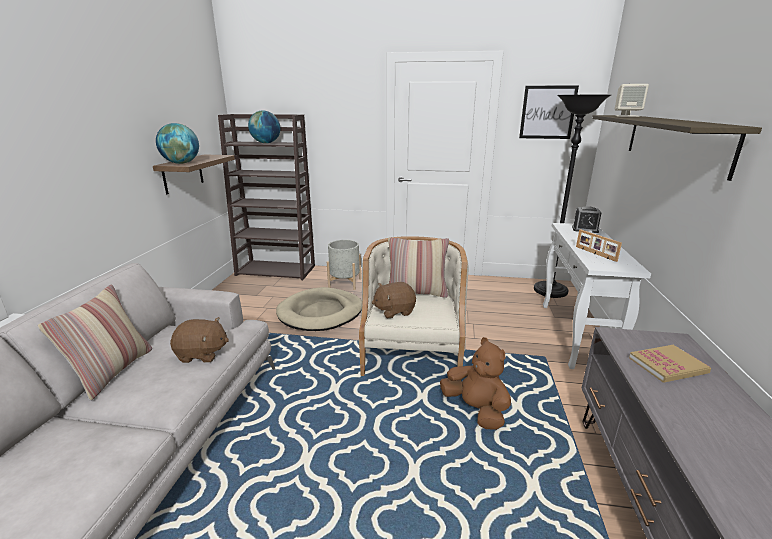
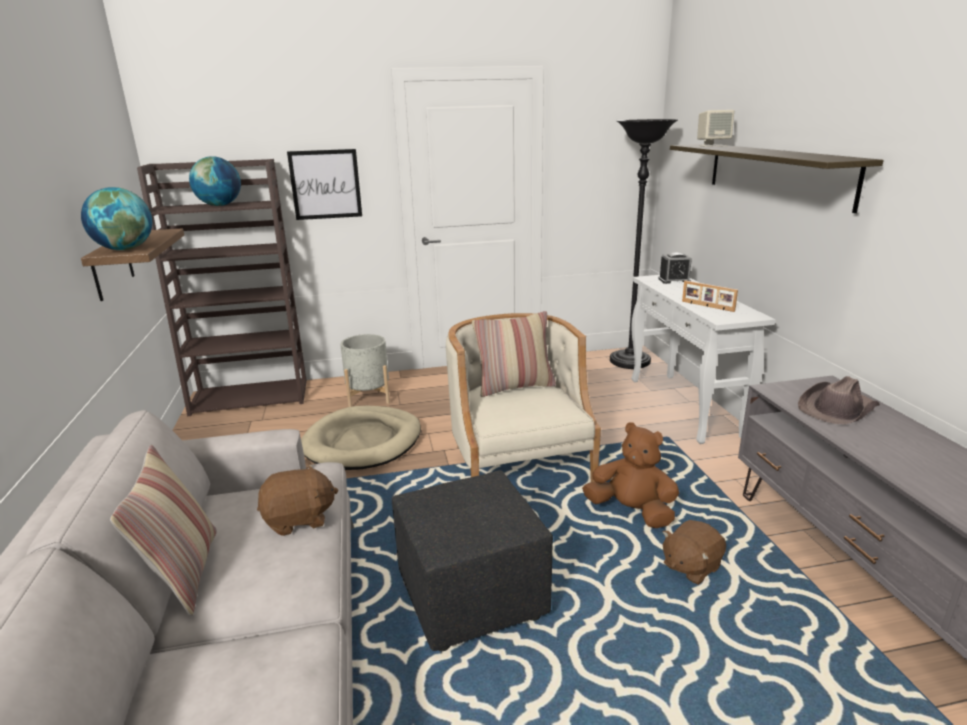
camera: 20 degrees left, 0 degrees up
(314, 441) = (469, 597): none -> black ottoman
(394, 311) = (506, 413): brown plush toy -> brown plush toy (690, 566)
(547, 112) = (601, 141): picture -> picture (325, 184)
(667, 365) = (837, 408): book -> brown hat

